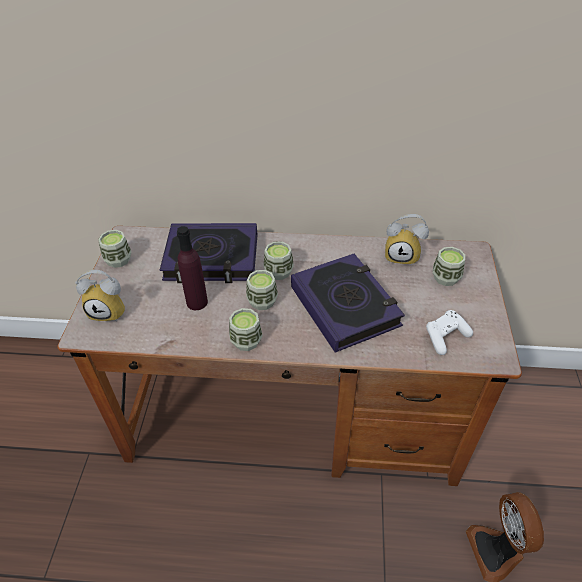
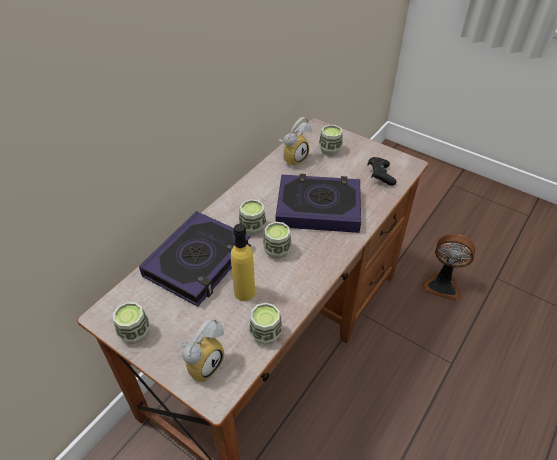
camera: 60 degrees left, 0 degrees up
(197, 302) = (244, 292): purple bottle -> yellow bottle
(246, 341) = (312, 277): cup -> cup (265, 333)
(445, 337) = (380, 176): white game controller -> black game controller

